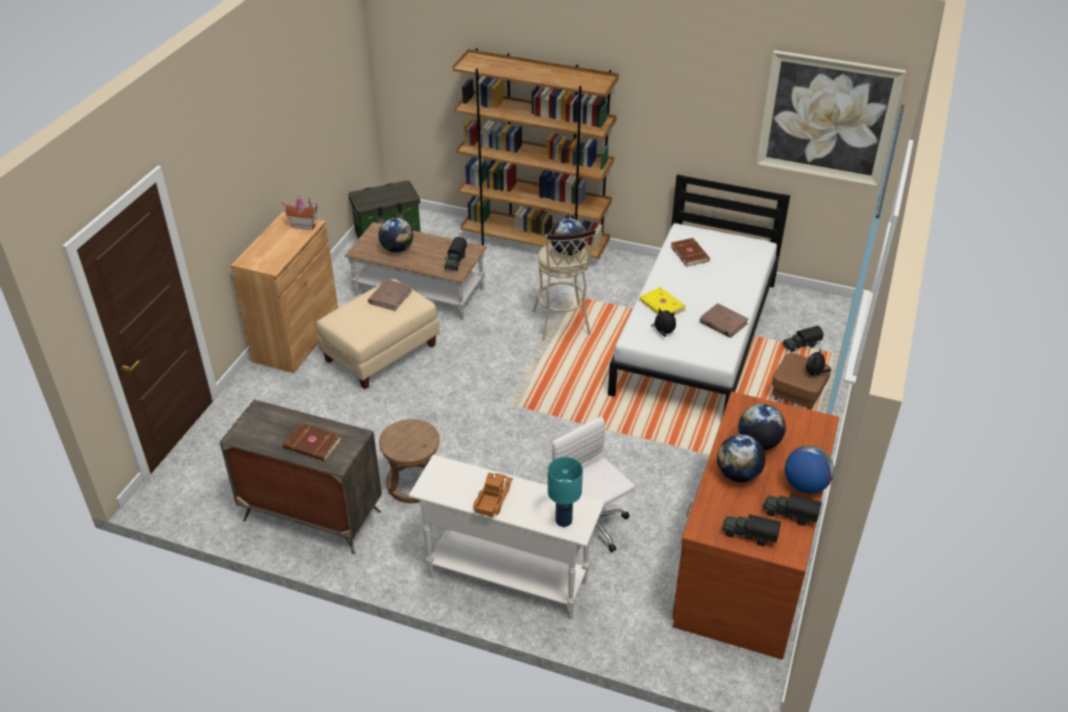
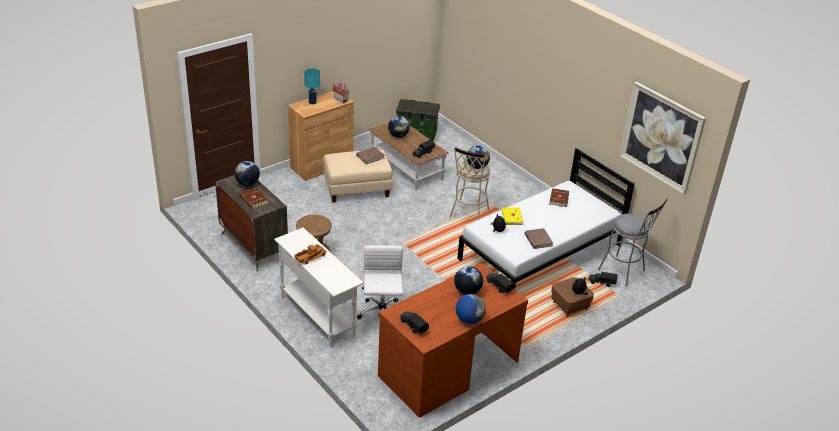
camera: 30 degrees right, 5 degrees down
(535, 246) = (495, 169): brown bookcase -> none
(563, 520) = (333, 281): turquoise table lamp -> turquoise table lamp (312, 102)
(738, 474) = (439, 299): globe -> globe (247, 183)
(789, 515) = (445, 328): toy truck -> toy truck (499, 286)
(811, 319) = (624, 272): none -> grey stool

